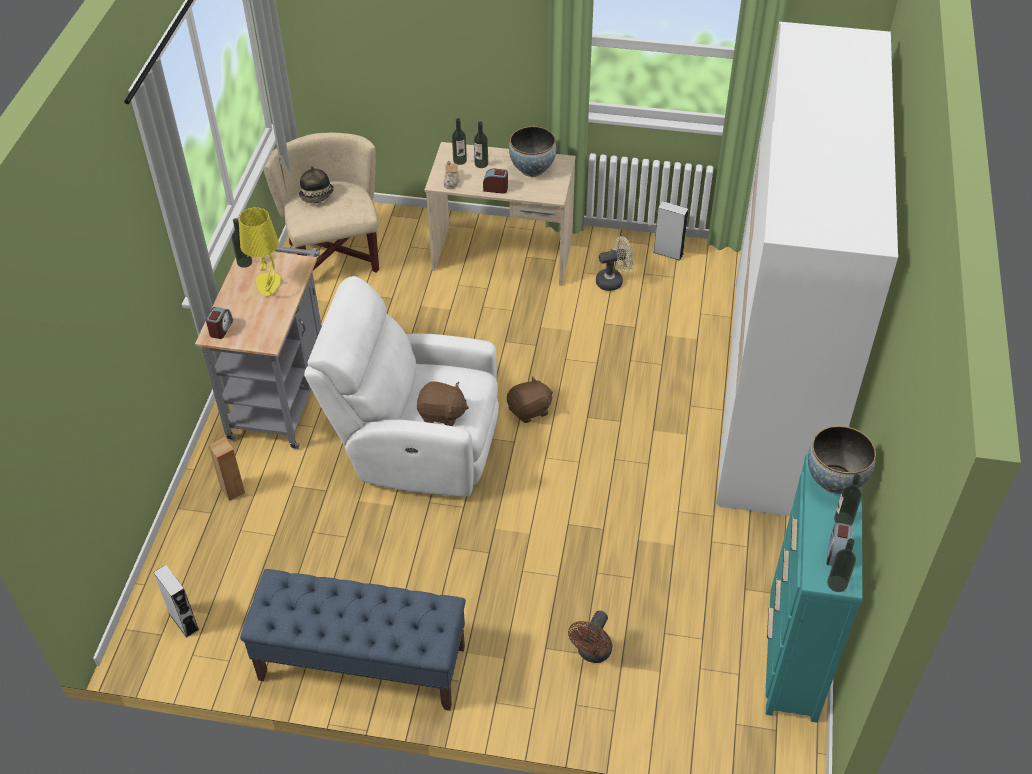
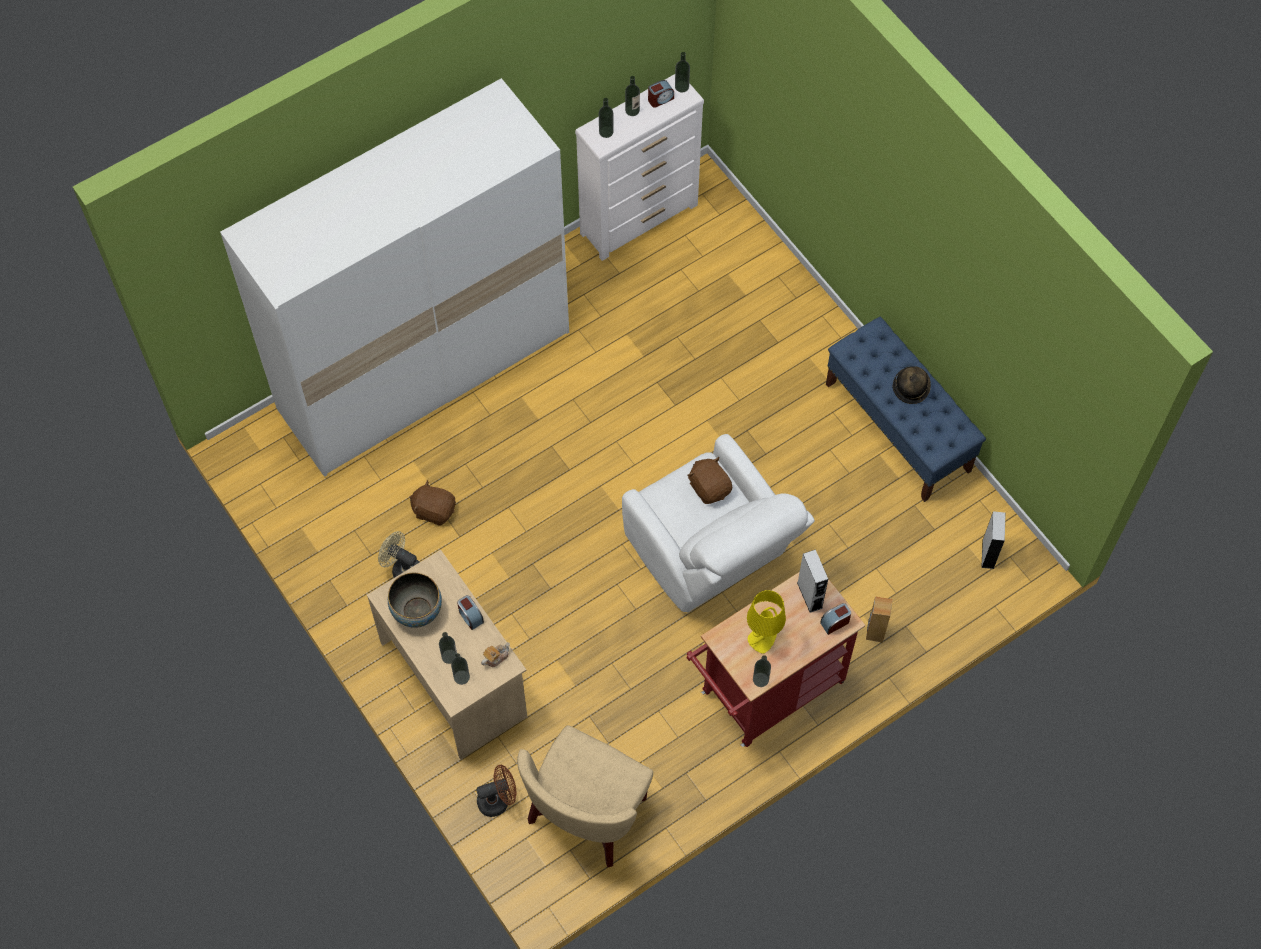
camera: 135 degrees left, 15 degrees up
(281, 393) = (765, 693): grey cart -> red cart
(317, 196) = (591, 794): hat -> hat (911, 387)
(529, 410) = (602, 511): brown plush toy -> brown plush toy (434, 510)
(592, 653) = (754, 316): brown fan -> brown fan (498, 800)
(668, 253) = (327, 557): grey speaker -> grey speaker (809, 595)
(793, 653) = (640, 219): turquoise dresser -> white dresser
(834, 480) = (606, 132): bowl -> bottle

